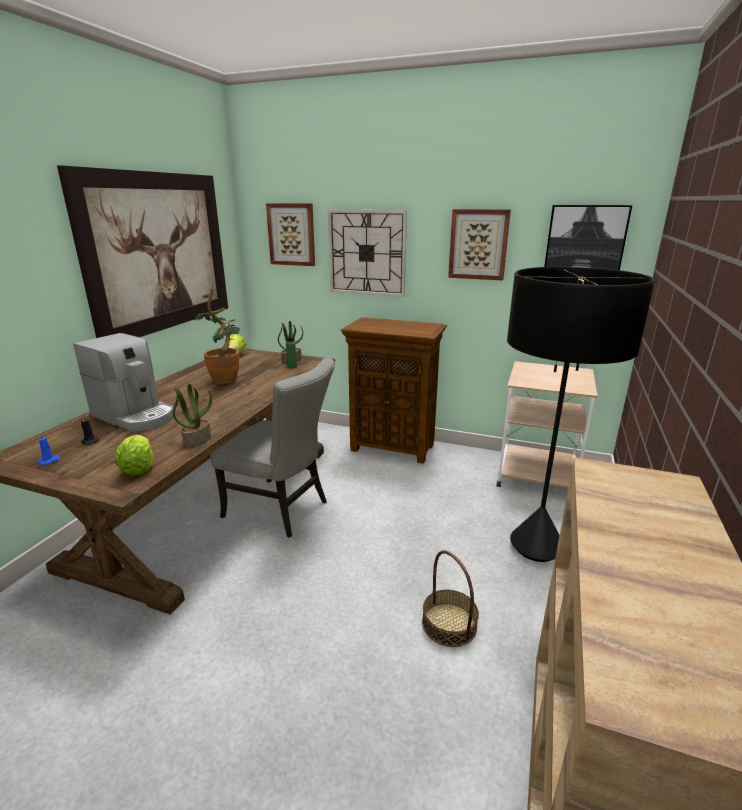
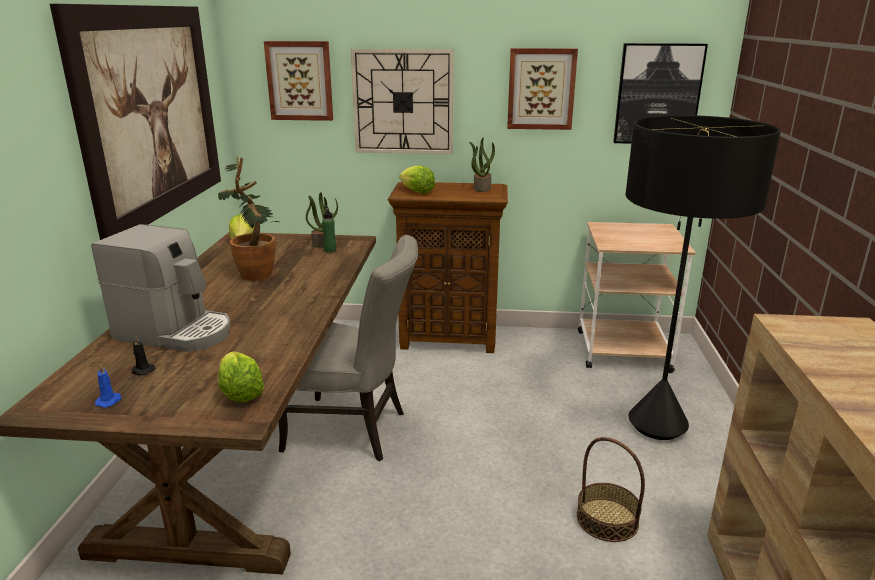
camera: 15 degrees left, 0 degrees up
(197, 440) = (287, 352): potted plant -> potted plant (481, 188)
(366, 325) = (417, 191): none -> lettuce

